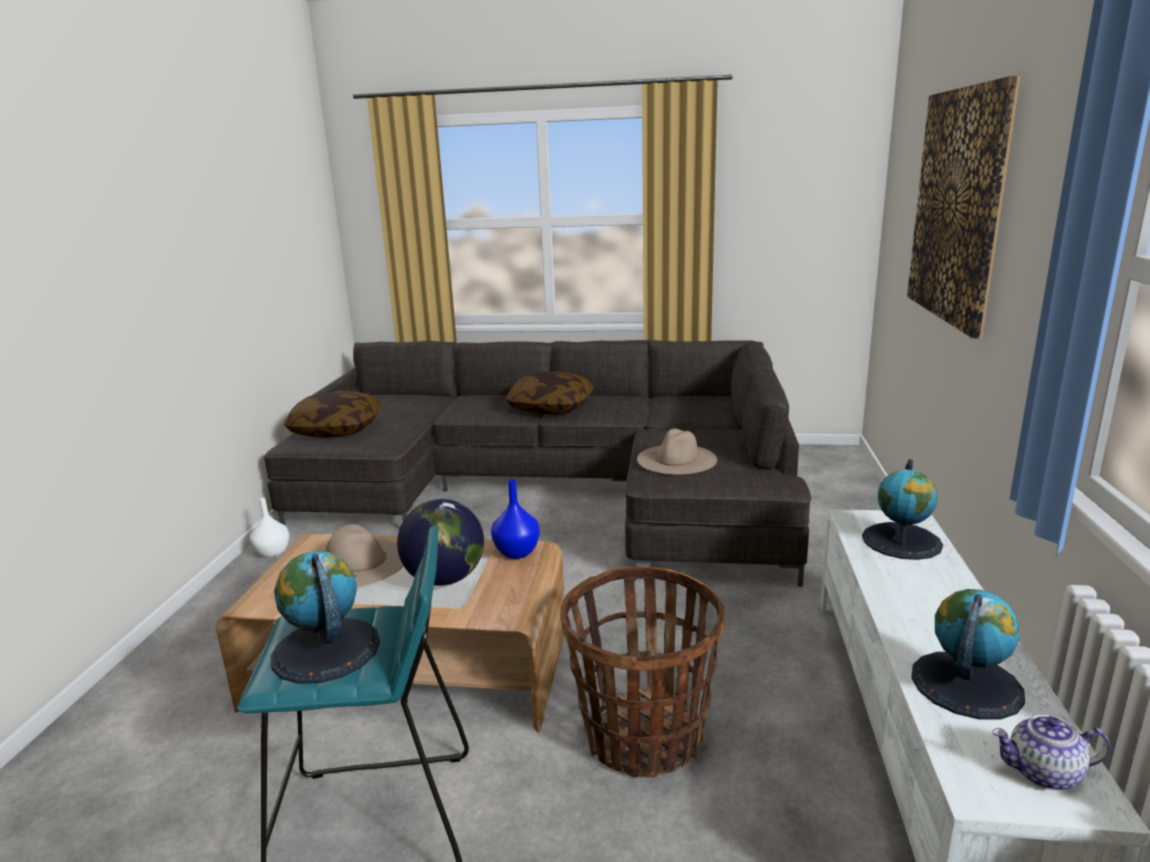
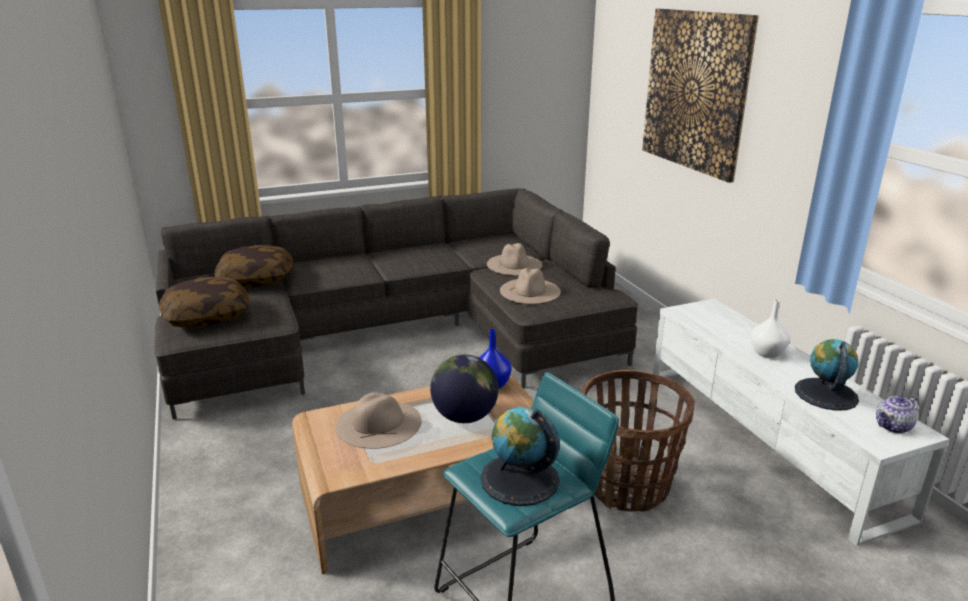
camera: 30 degrees left, 5 degrees up
(273, 552) = (195, 443): white vase -> white vase (766, 353)
(551, 407) = (381, 264): pillow -> pillow (256, 279)
(694, 428) = (514, 264): none -> beige hat
(902, 541) = (719, 320): globe -> none

